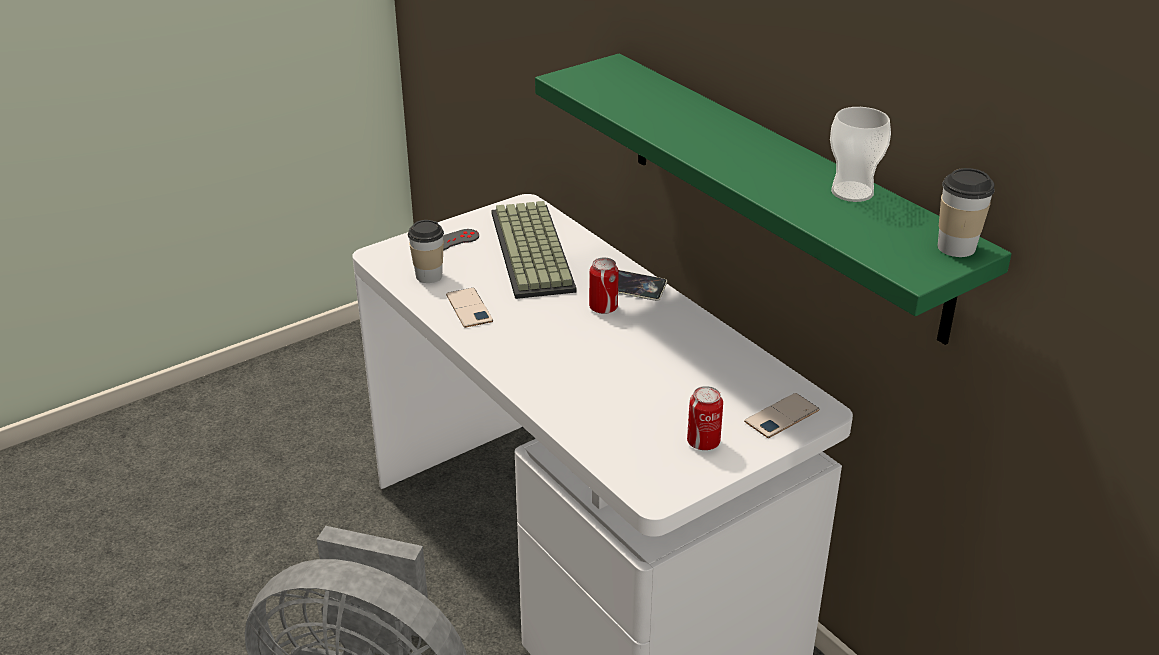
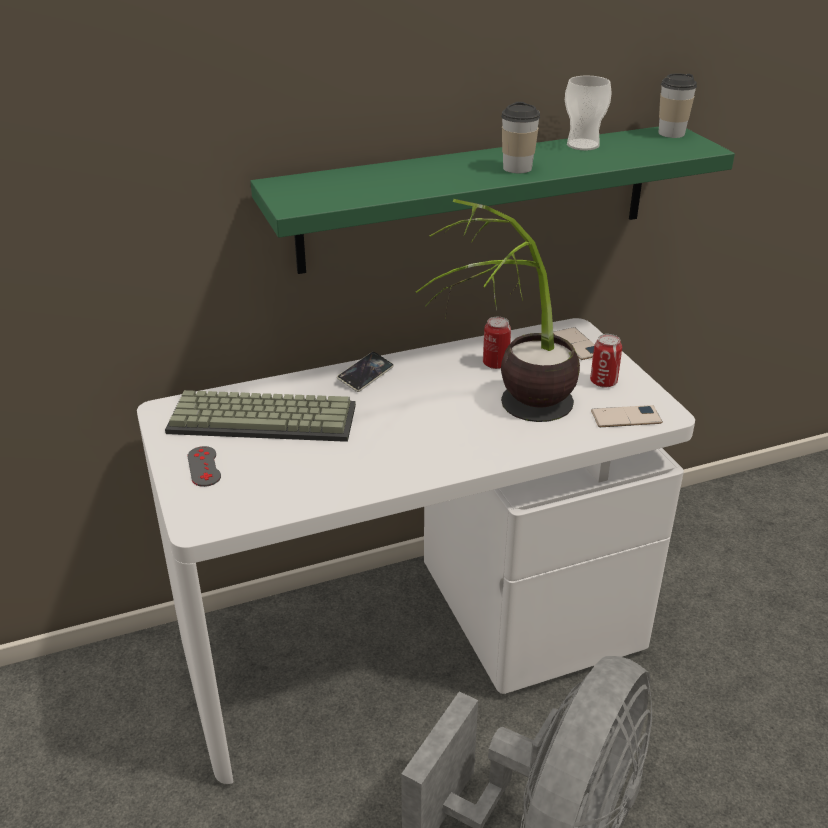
camera: 75 degrees left, 0 degrees up
(429, 276) = (269, 492): cup -> cup (517, 168)
(469, 308) = (350, 472): phone -> phone (626, 417)
(592, 383) = (508, 419): none -> potted plant
(603, 308) = (390, 395): can -> can (495, 363)

